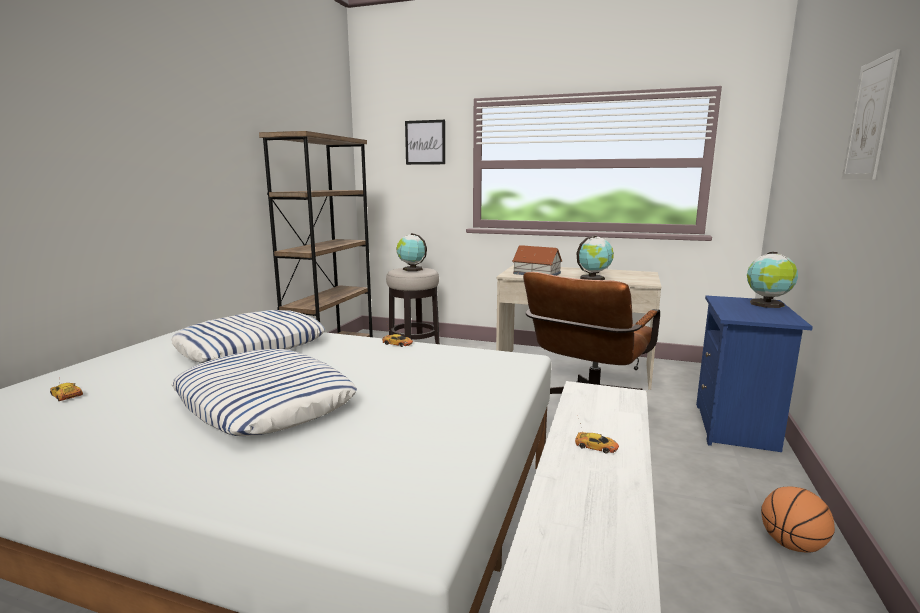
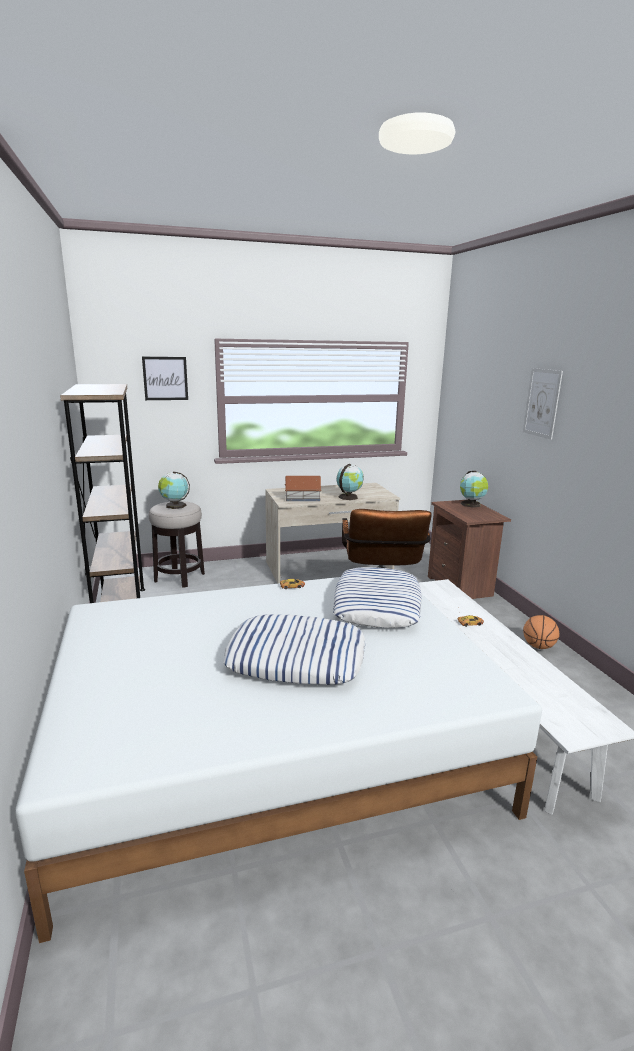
camera: 35 degrees left, 5 degrees up
(66, 395) = (127, 708): toy car -> none
(252, 346) = (184, 619): pillow -> pillow (377, 604)
(736, 428) = (461, 587): blue nightstand -> brown nightstand

